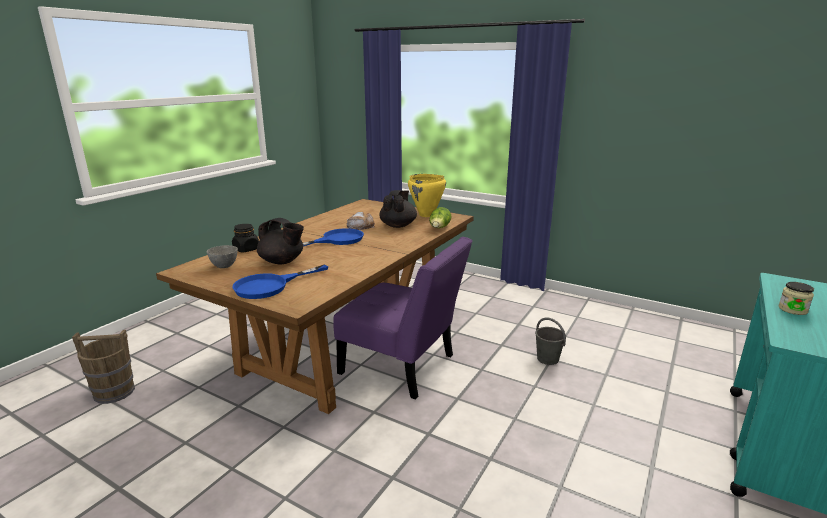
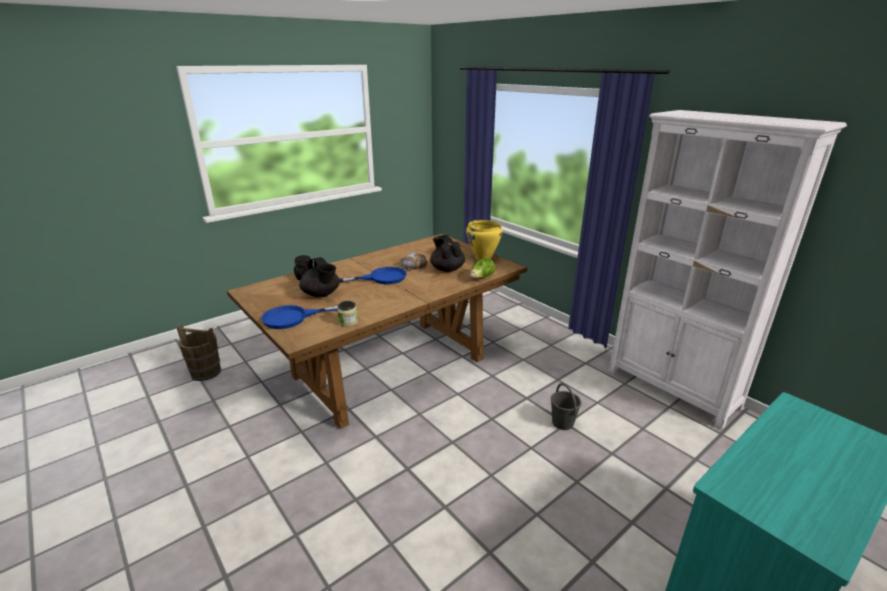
camera: 20 degrees right, 5 degrees up
(223, 266) = (276, 292): grey bowl -> none
(398, 225) = (447, 269): black teapot -> black teapot turned 60 degrees counterclockwise
(403, 367) = (424, 400): purple chair -> none
(617, 313) = (672, 389): none -> white bookcase
(792, 309) = (770, 448): jar -> jar (348, 322)

